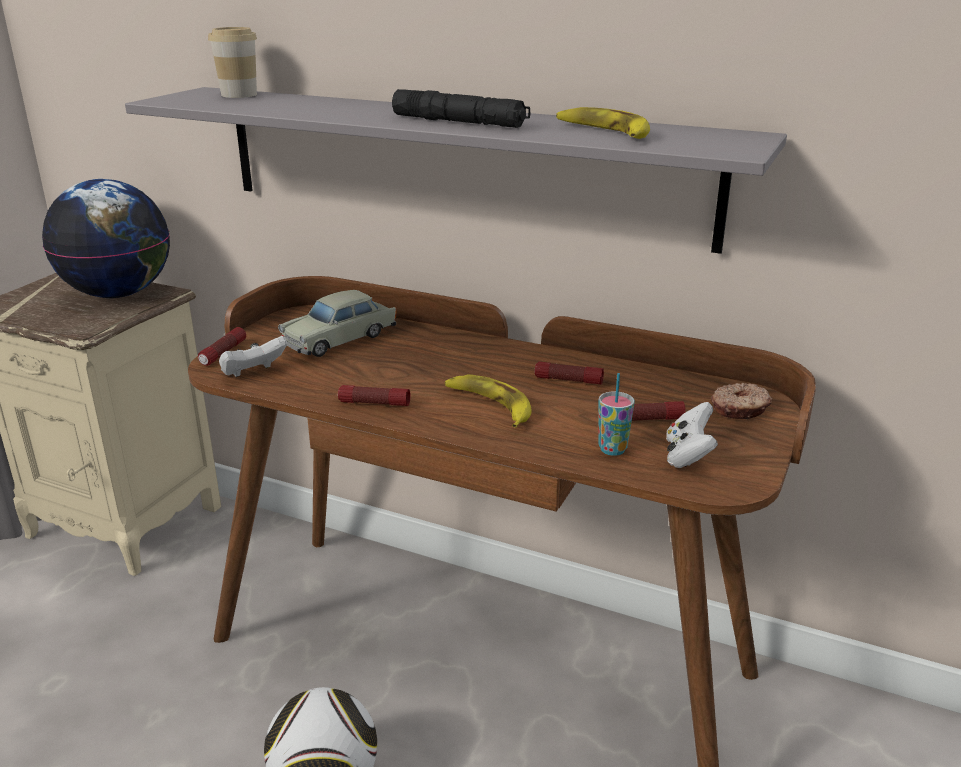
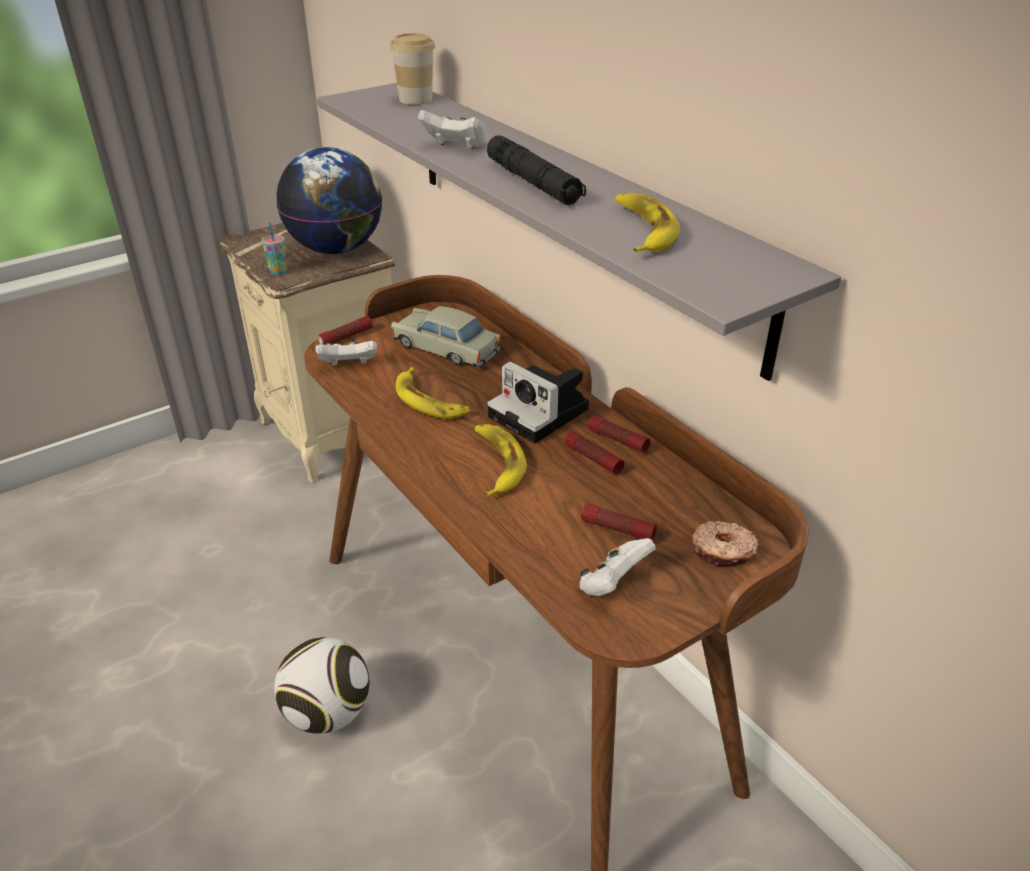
camera: 30 degrees right, 10 degrees up
(340, 339) = (446, 349): beige toy car -> beige toy car turned 45 degrees clockwise
(343, 113) = (455, 147): none -> white game controller
(370, 379) = (429, 401): none -> banana
(374, 403) = (408, 428): flashlight -> flashlight (617, 440)
(487, 362) = (542, 414): none -> camera
(612, 449) = (552, 550): cup -> cup (278, 271)

